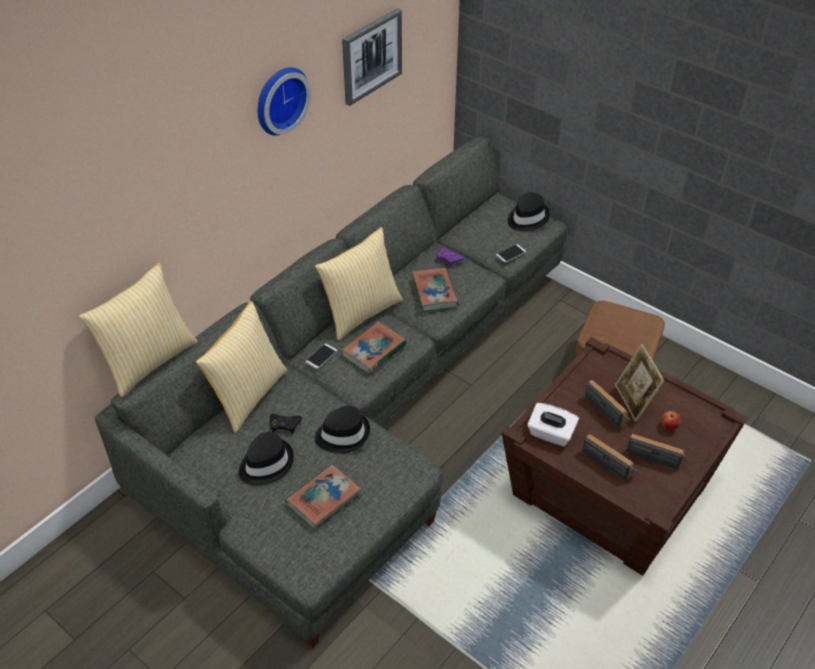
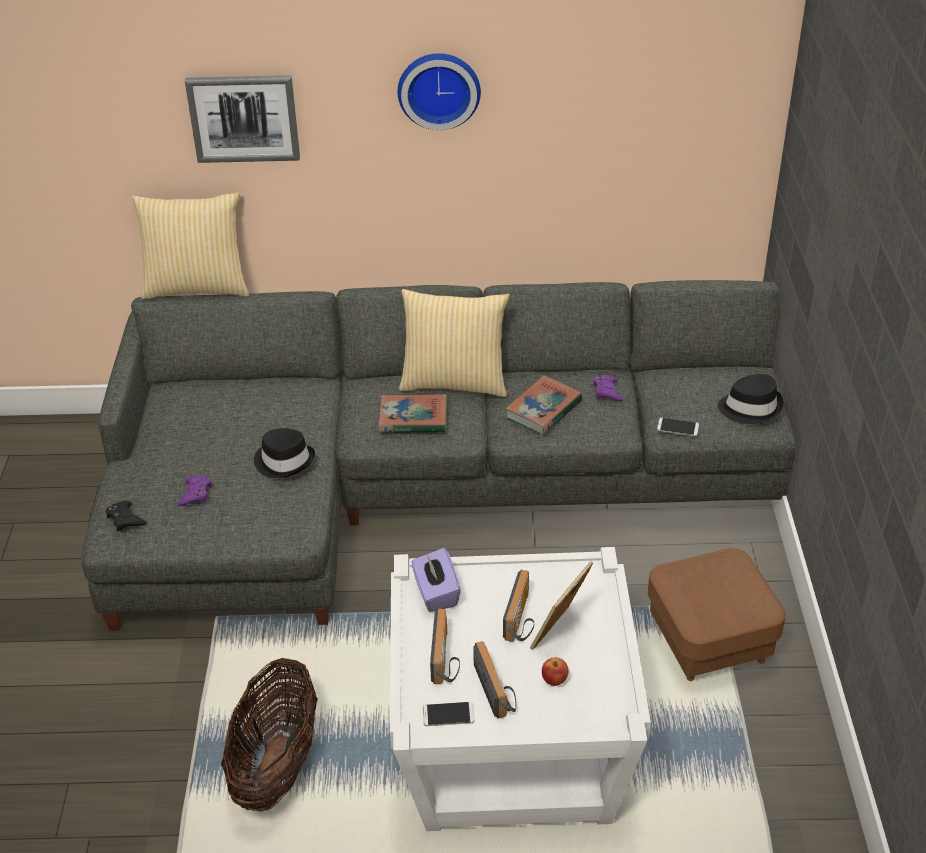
camera: 50 degrees right, 5 degrees down
(248, 395) = (269, 381): pillow -> none
(265, 463) = (200, 437): black hat -> none
(284, 425) = (256, 420): black game controller -> black game controller (125, 519)
(321, 356) = (366, 392): phone -> phone (448, 714)
(323, 499) = (196, 494): book -> purple game controller
(371, 56) = (602, 97): picture -> picture (244, 118)
(526, 621) = (276, 765): none -> basket
(550, 434) = (436, 593): white tissue box -> purple tissue box
(607, 493) = (509, 740): brown side table -> white side table

